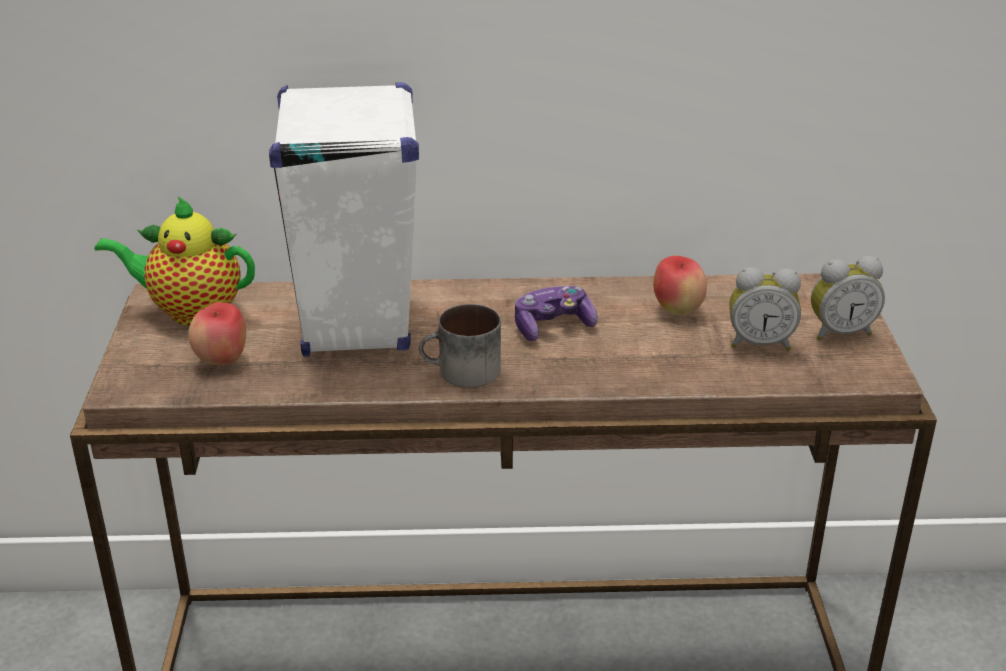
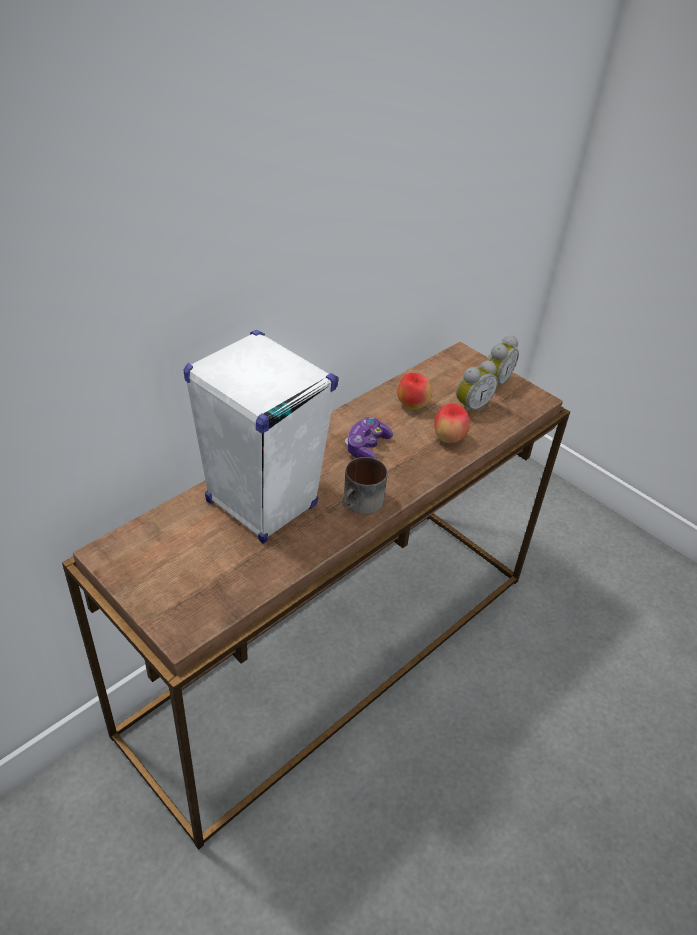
camera: 45 degrees left, 10 degrees up
(190, 311) = (145, 552): teapot -> none
(222, 361) = (217, 575): apple -> apple (449, 439)

